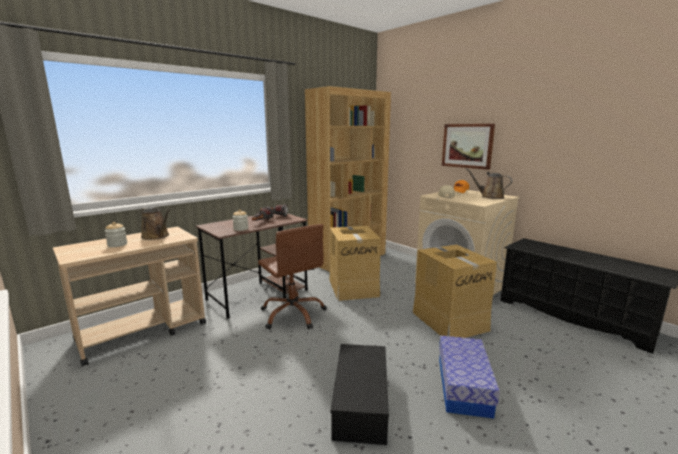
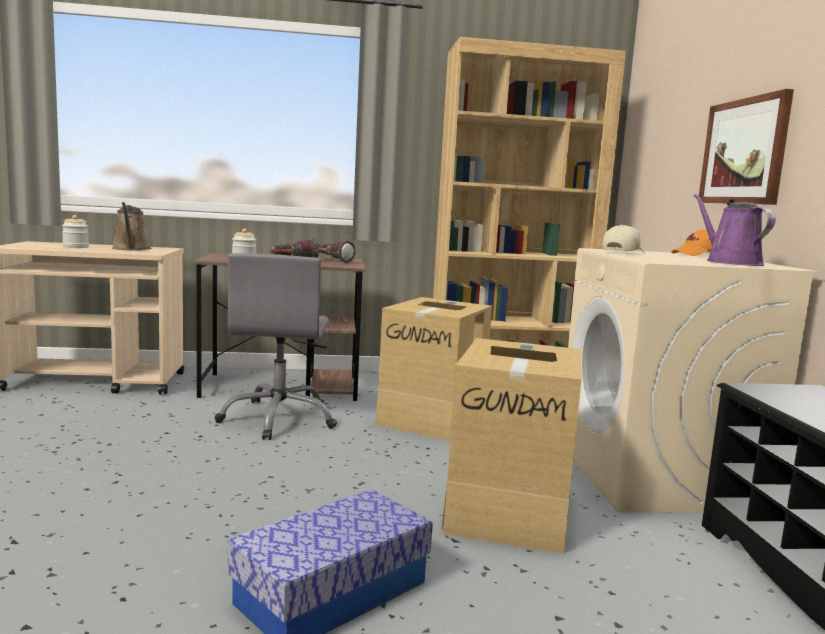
camera: 35 degrees right, 5 degrees down
(293, 314) = (279, 419): brown office chair -> grey office chair
(362, 403) = (151, 536): black storage box -> none
(490, 197) = (729, 263): brown watering can -> purple watering can

